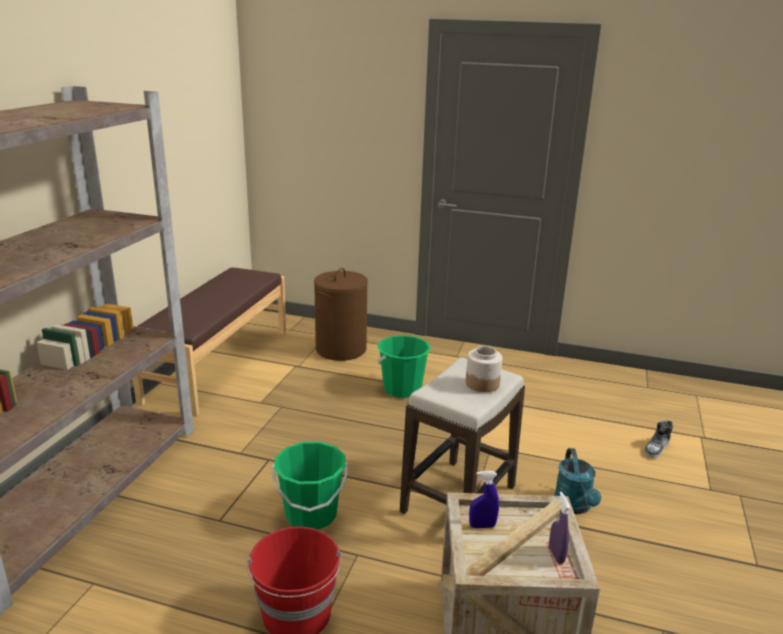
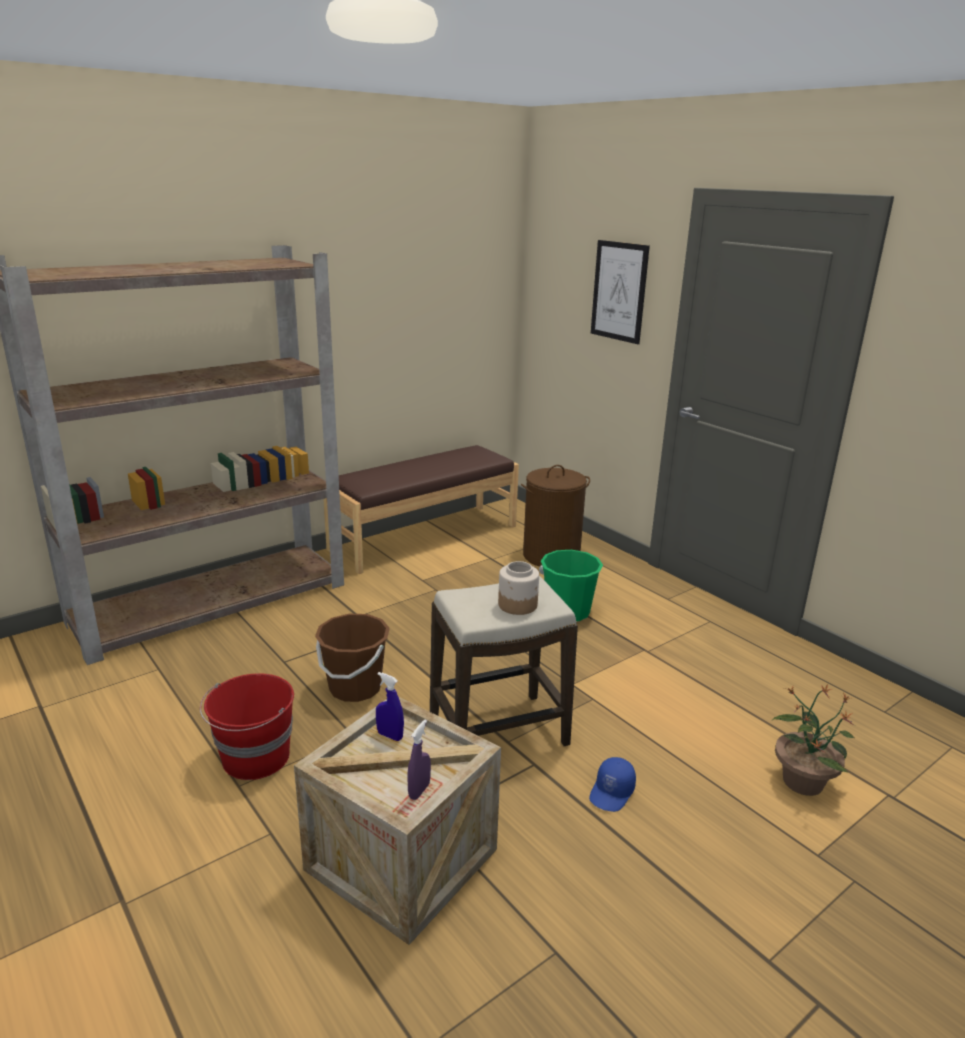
camera: 35 degrees right, 0 degrees up
(311, 515) = (355, 688): green bucket -> brown bucket
(360, 109) = (619, 291): none -> picture
(574, 507) = (612, 793): turquoise watering can -> blue cap
(657, 448) = (802, 781): shoe -> potted plant

